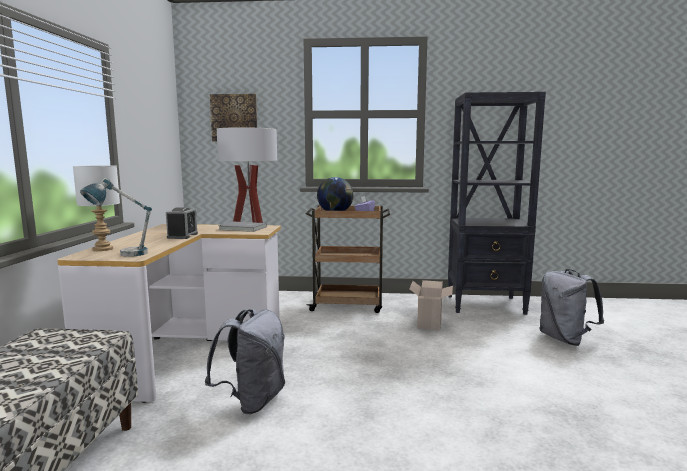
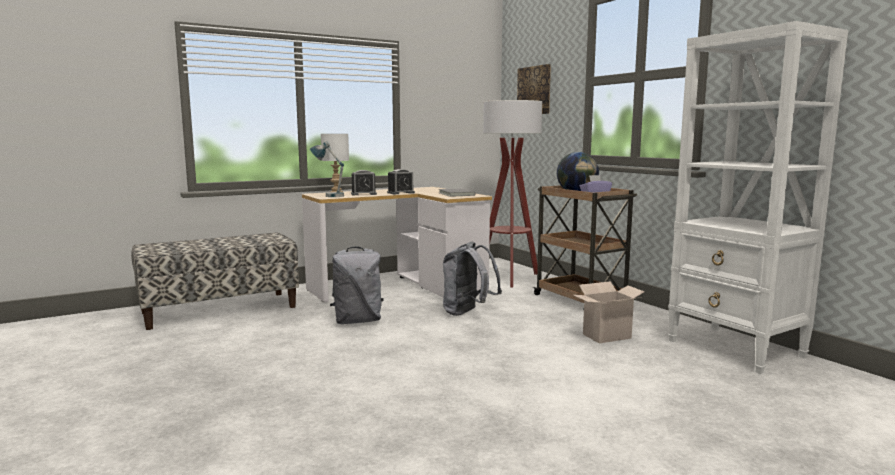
camera: 55 degrees right, 0 degrees up
(150, 244) = (363, 194): none -> alarm clock
(486, 305) = (736, 349): black bookcase -> white bookcase
(565, 339) = (719, 405): grey backpack -> grey backpack (468, 313)

